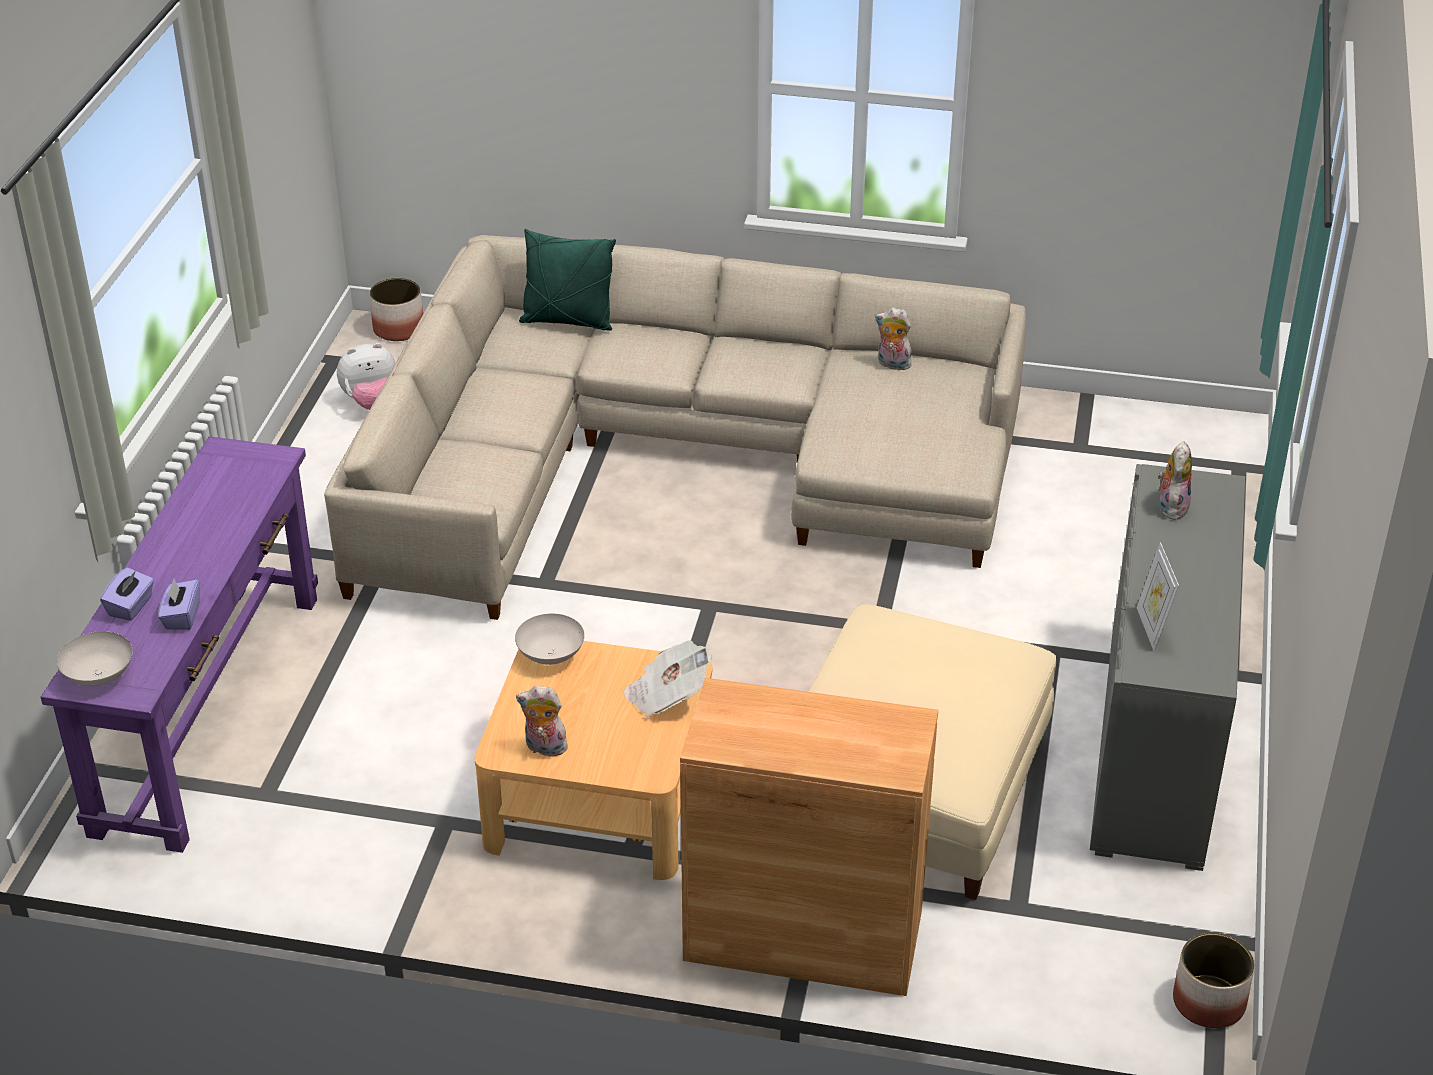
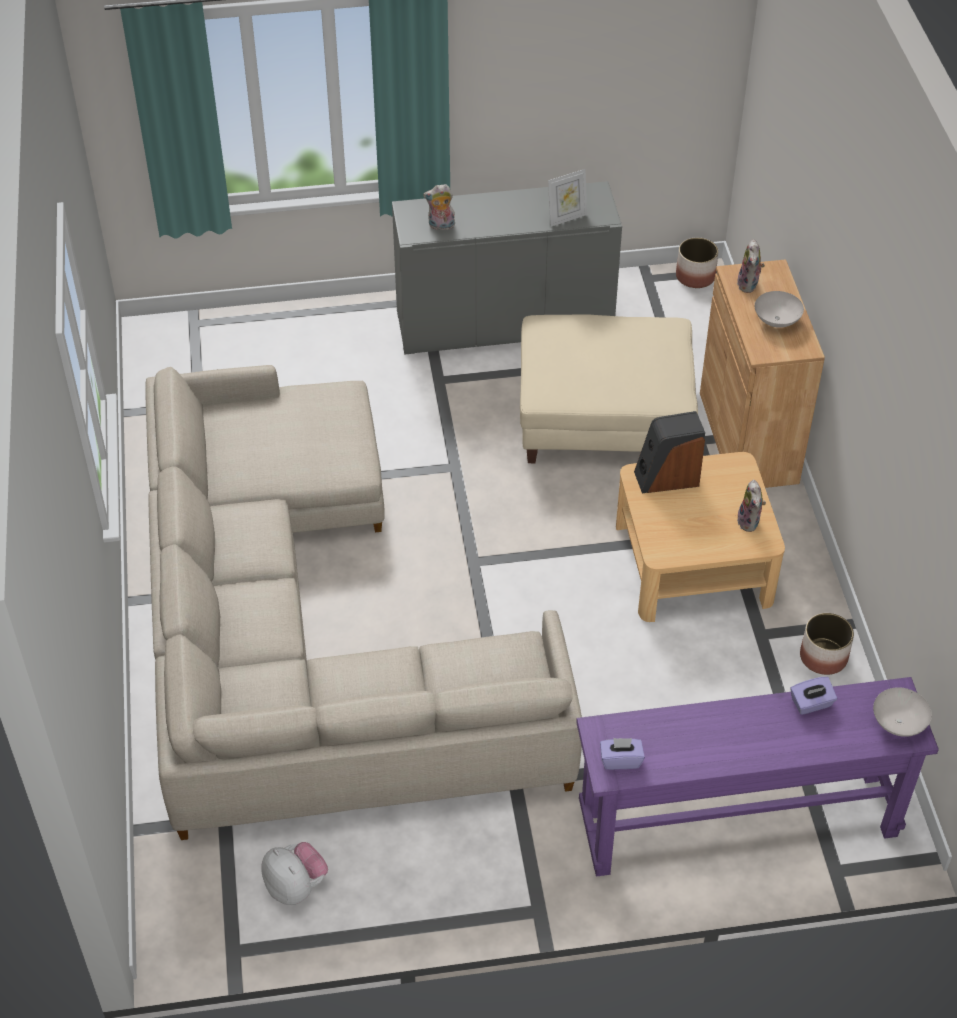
camera: 110 degrees left, 10 degrees up
(131, 606) = (820, 741): purple tissue box -> purple tissue box (620, 760)
(398, 328) = (161, 917): planter -> planter (823, 657)
(550, 655) = (662, 549): white bowl -> white bowl (776, 321)
(568, 321) = (229, 681): green pillow -> none
(667, 695) = (666, 477): newspaper -> speaker
(892, 364) = (225, 456): plush toy -> plush toy (749, 285)

